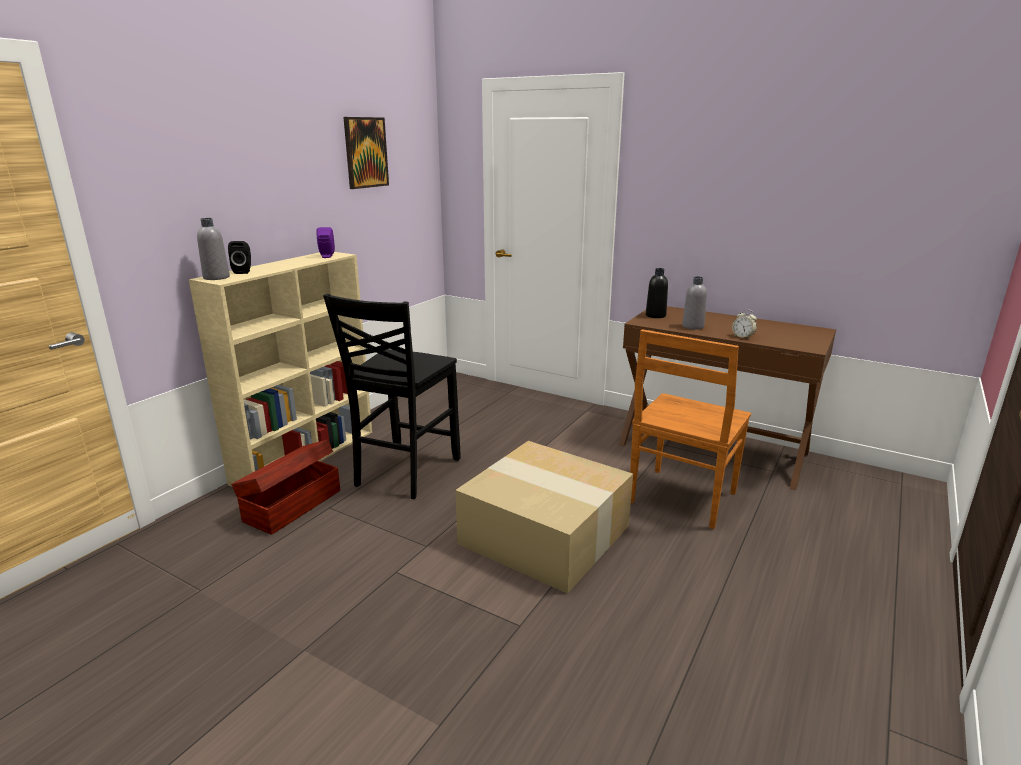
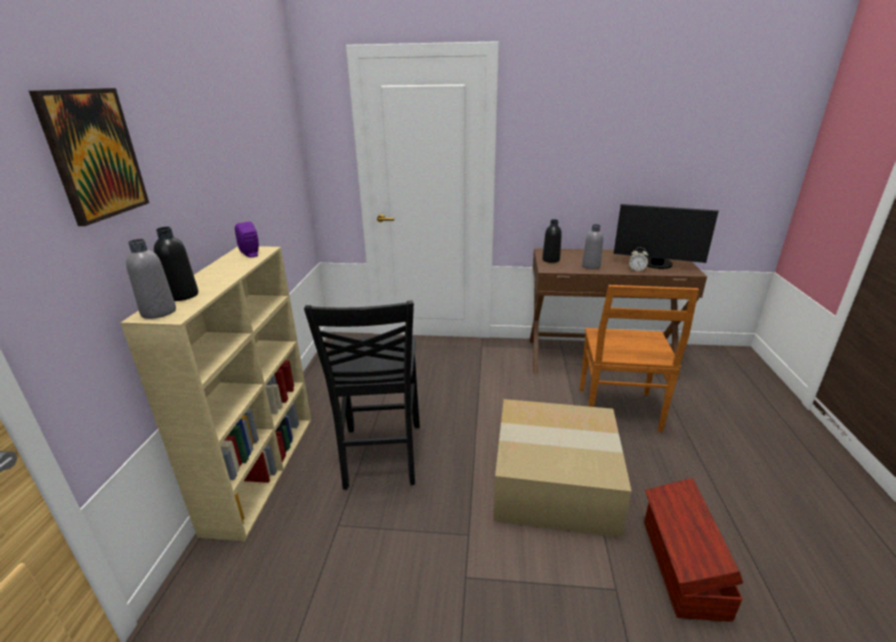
camera: 25 degrees left, 5 degrees up
(243, 271) = (182, 295): black speaker -> black bottle
(291, 506) = (295, 538): brown storage box -> brown storage box (682, 567)
(365, 152) = (251, 130): picture -> picture (94, 154)
(777, 336) = (656, 265): none -> monitor

